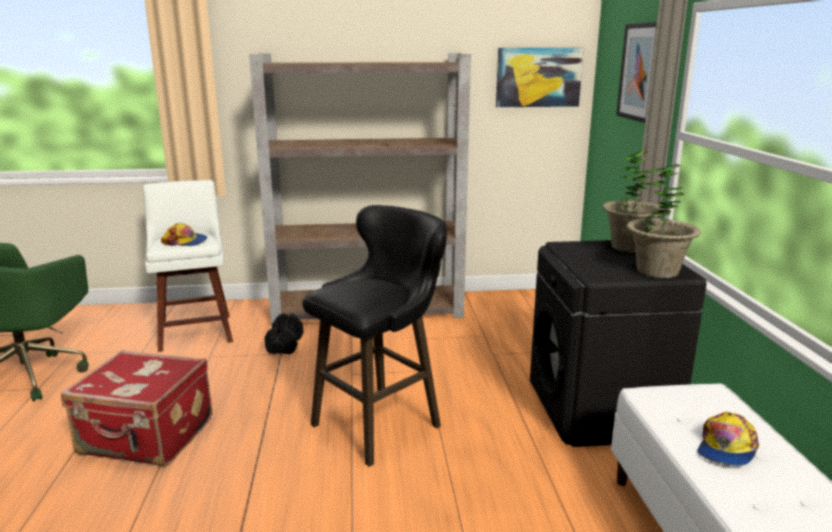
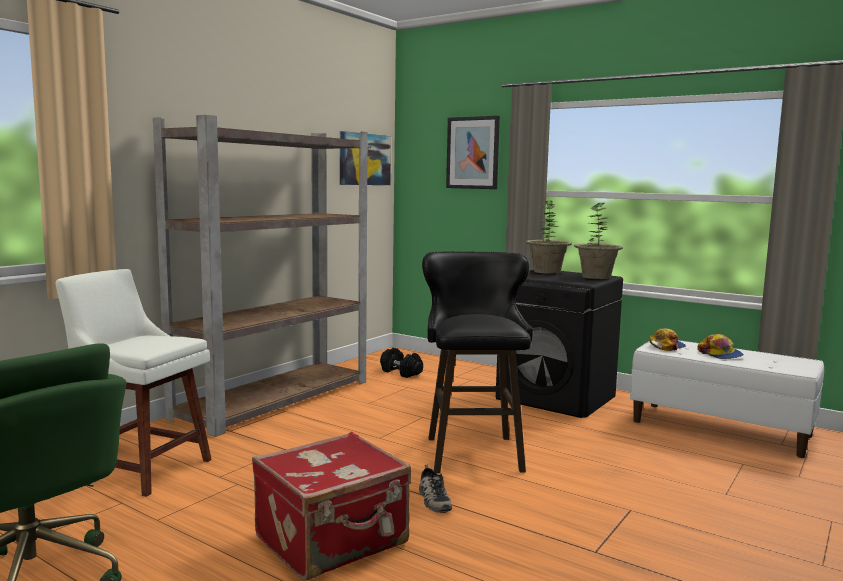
camera: 50 degrees left, 10 degrees down
(185, 242) = (152, 342): cap -> cap (666, 346)
(258, 446) = (433, 499): none -> shoe
(285, 345) = (271, 443): black dumbbell -> black dumbbell (401, 372)

